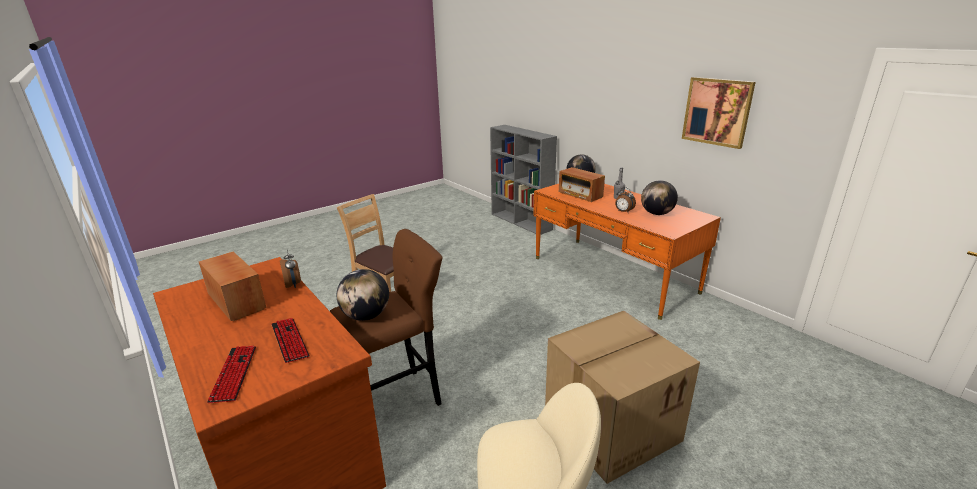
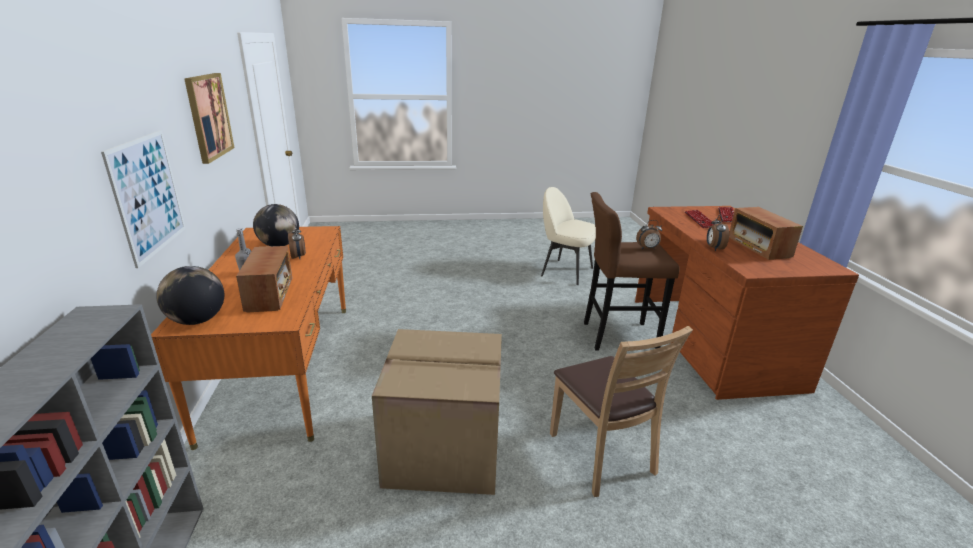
camera: 150 degrees left, 0 degrees up
(366, 316) = (647, 249): globe -> alarm clock
(611, 425) = (484, 282): cardboard box -> cardboard box (442, 449)
(616, 125) = (148, 195): none -> picture

